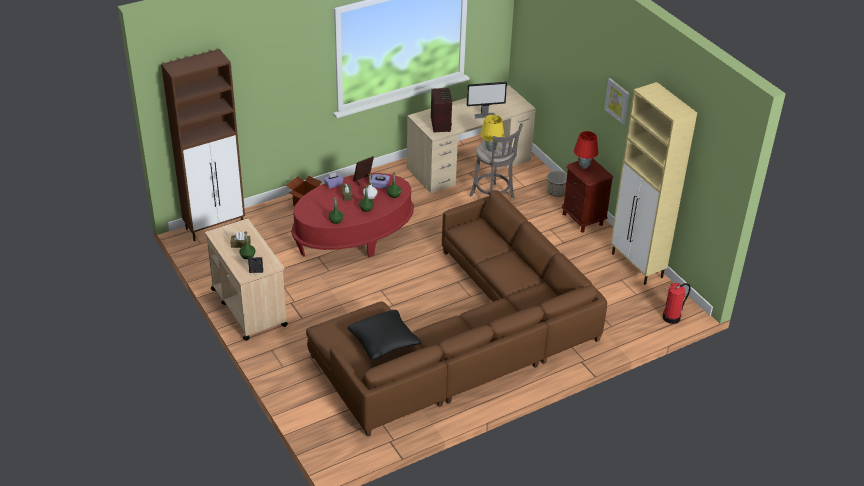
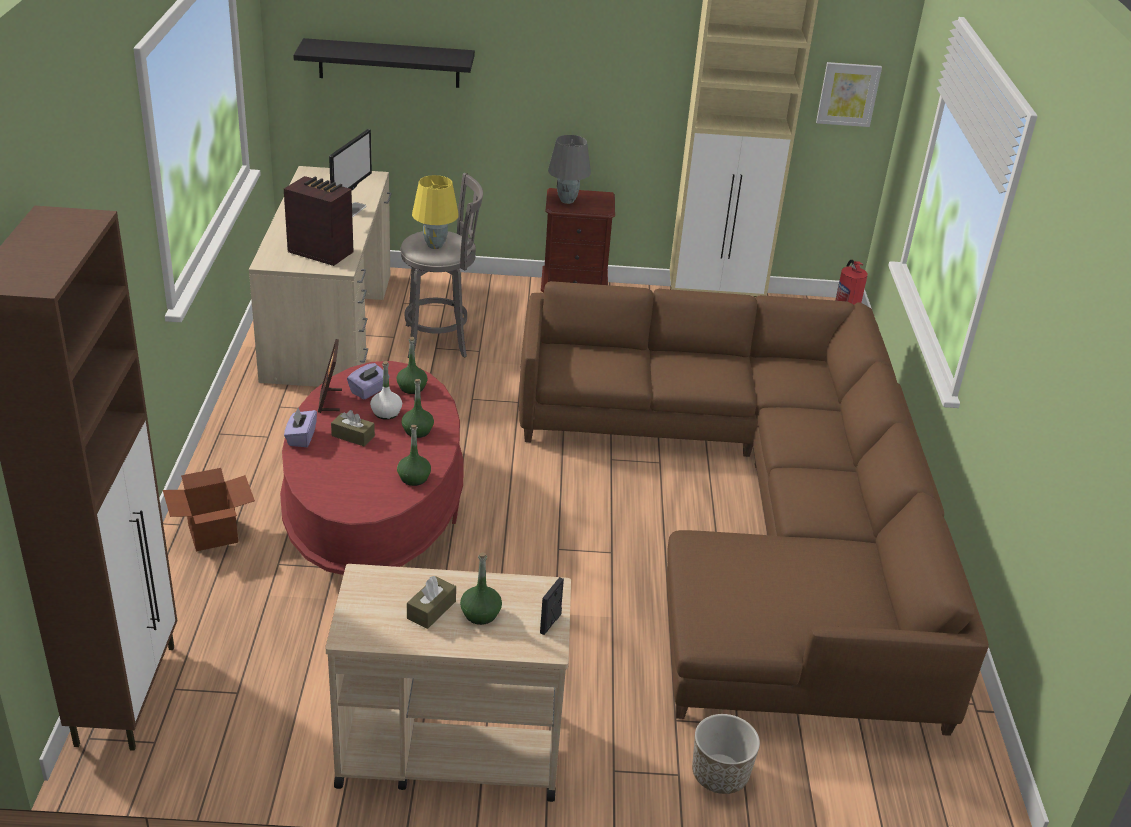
camera: 60 degrees left, 5 degrees down
(383, 342) = (803, 572): black pillow -> none
(548, 56) = (389, 63): none -> black shelf
(556, 192) = (489, 288): planter -> planter (720, 774)
(584, 166) = (567, 200): red table lamp -> grey table lamp
(617, 101) = (599, 57): picture -> picture (848, 94)

